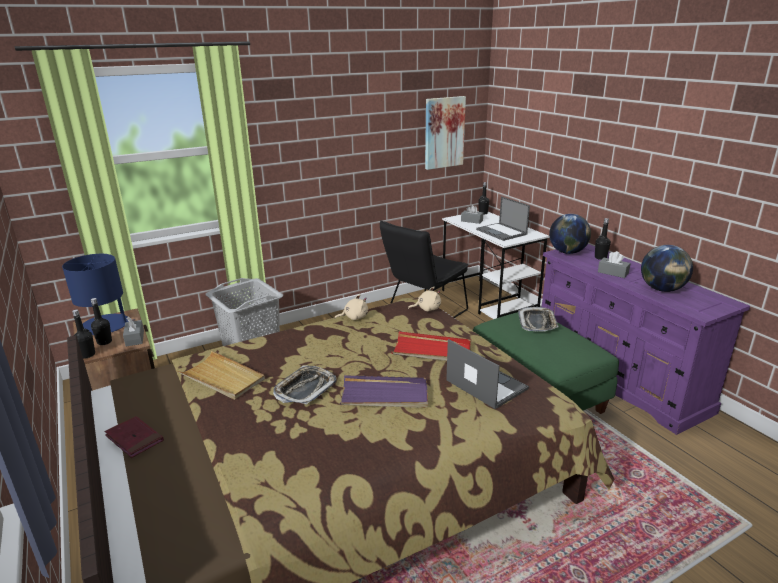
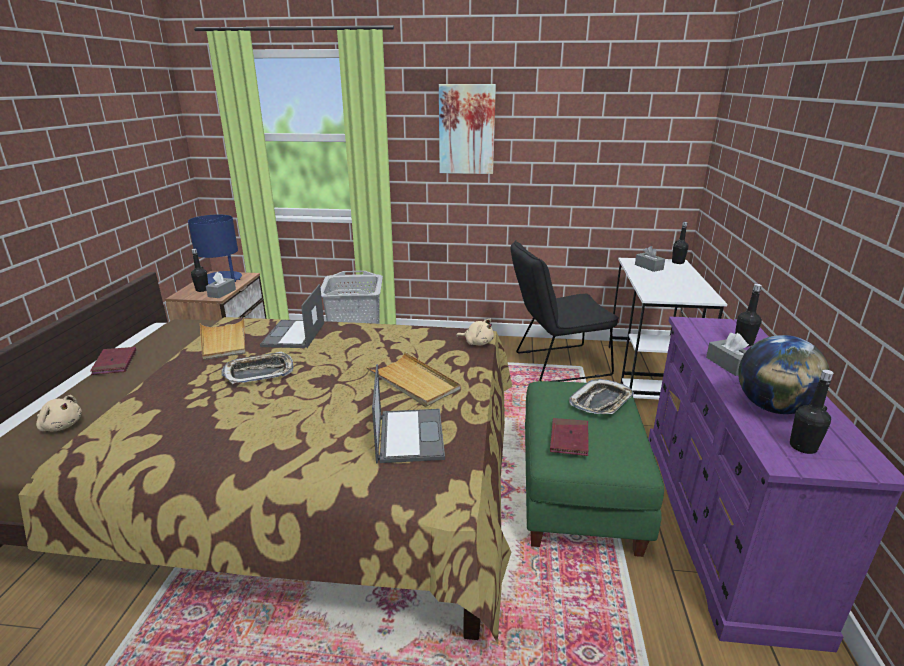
camera: 35 degrees right, 0 degrees up
(87, 355) = (179, 295): black bottle -> black bottle (803, 447)
(354, 317) = (398, 328): beige plush toy -> beige plush toy (61, 426)
(384, 395) = (305, 404): purple tray -> none
(432, 350) = (413, 382): red tray -> beige tray
(444, 132) = (639, 150): picture -> picture (466, 129)
(502, 232) = (666, 286): laptop -> laptop (294, 335)
(552, 351) = (569, 439): none -> red book
(567, 252) = (703, 325): globe -> none

